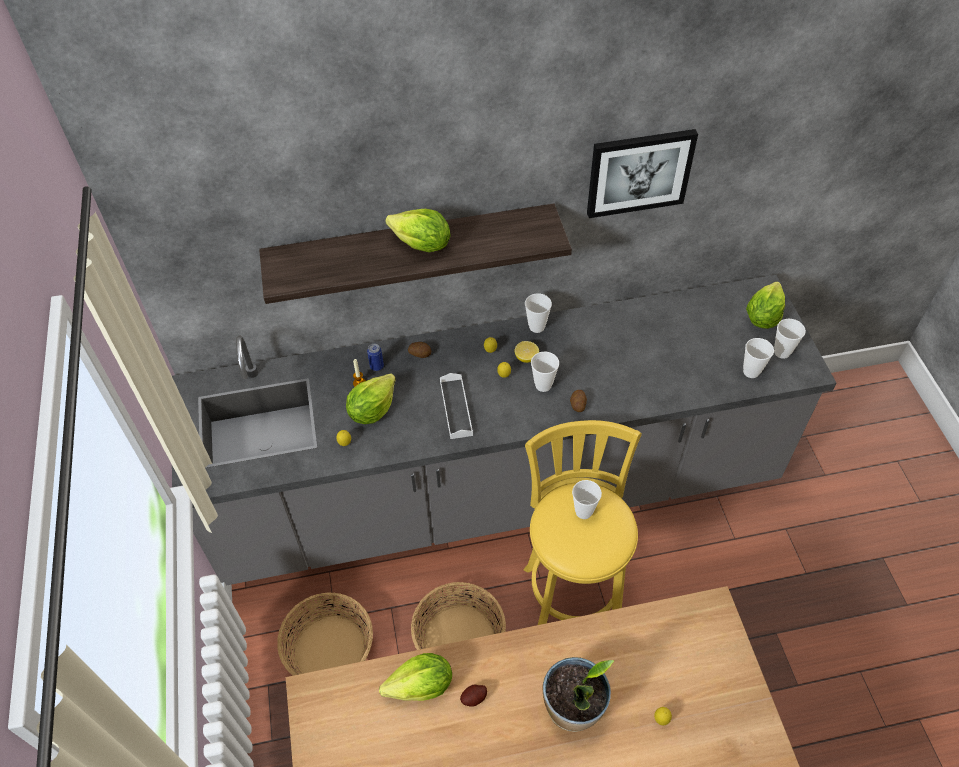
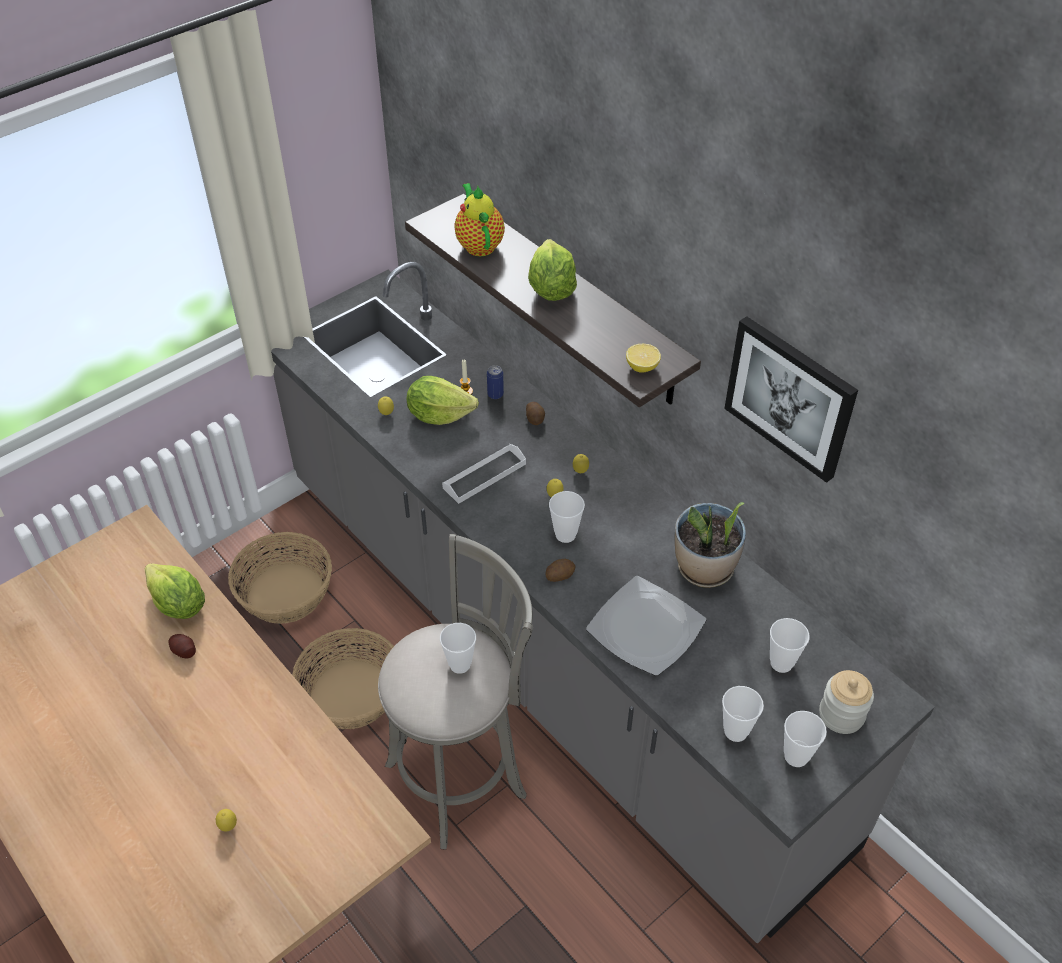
camera: 60 degrees right, 5 degrees down
(334, 264) = (479, 244): none -> teapot
(526, 357) = (594, 505): lemon -> lemon (642, 367)
(536, 327) = (645, 496): cup -> cup (781, 663)
(571, 593) = (462, 776): yellow stool -> grey stool
(573, 708) = (208, 739): potted plant -> potted plant (704, 569)
(650, 379) = (645, 630): none -> plate
(762, 317) = (841, 714): lettuce -> jar

